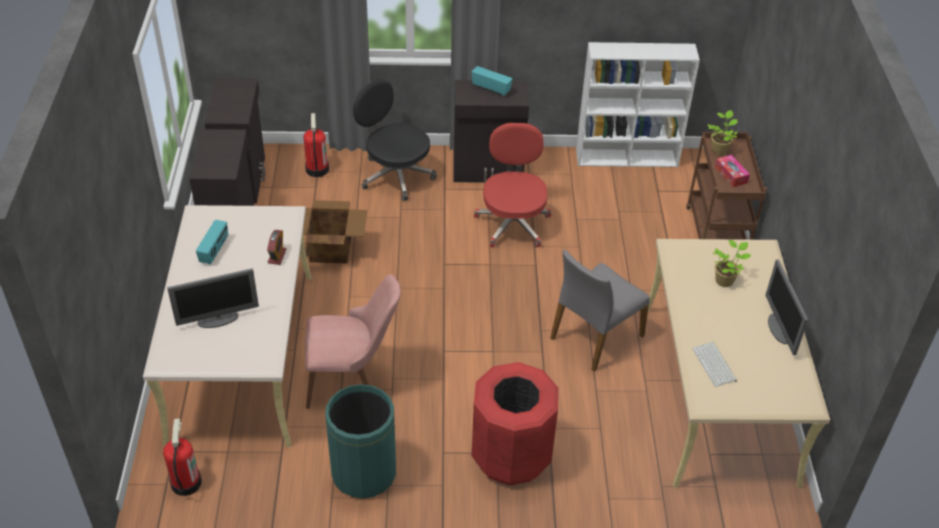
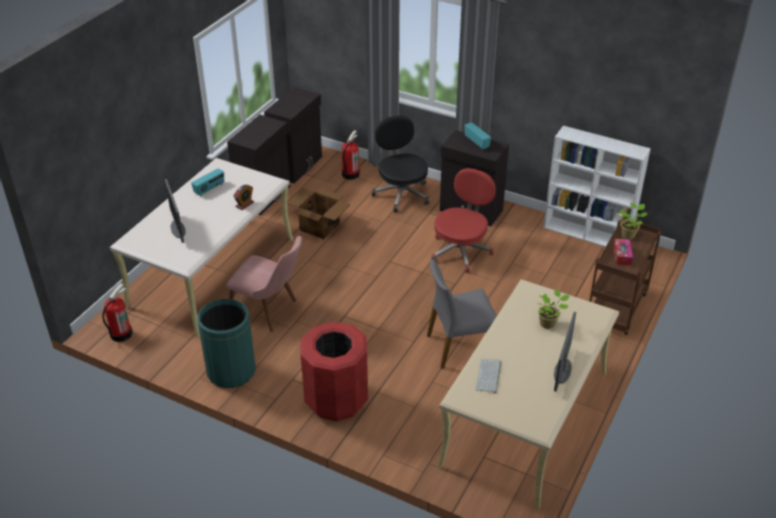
camera: 30 degrees right, 5 degrees down
(218, 319) = (178, 229): monitor -> monitor turned 60 degrees clockwise

